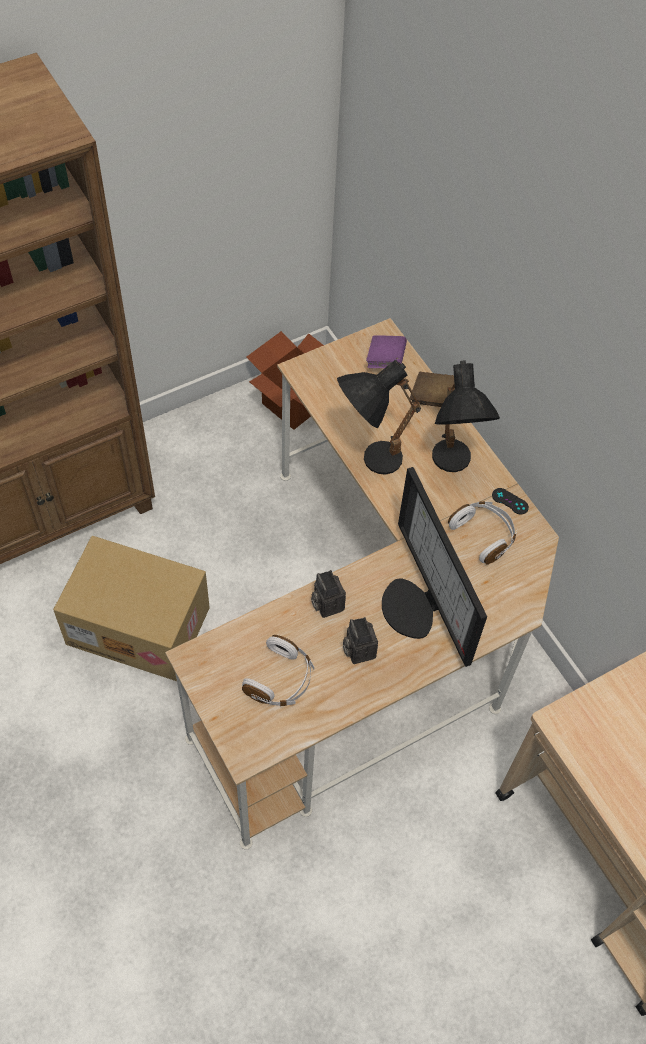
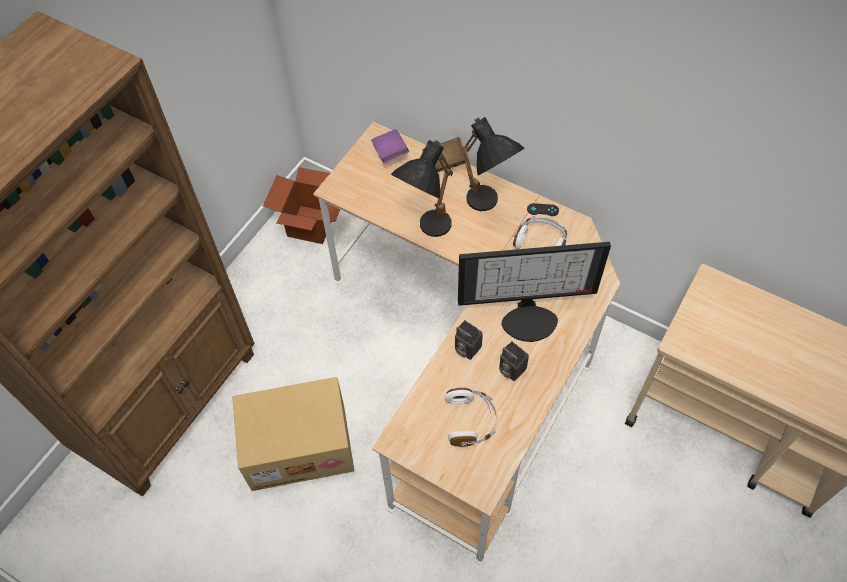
camera: 25 degrees left, 0 degrees up
(415, 607) = (529, 317): monitor -> monitor turned 45 degrees counterclockwise

